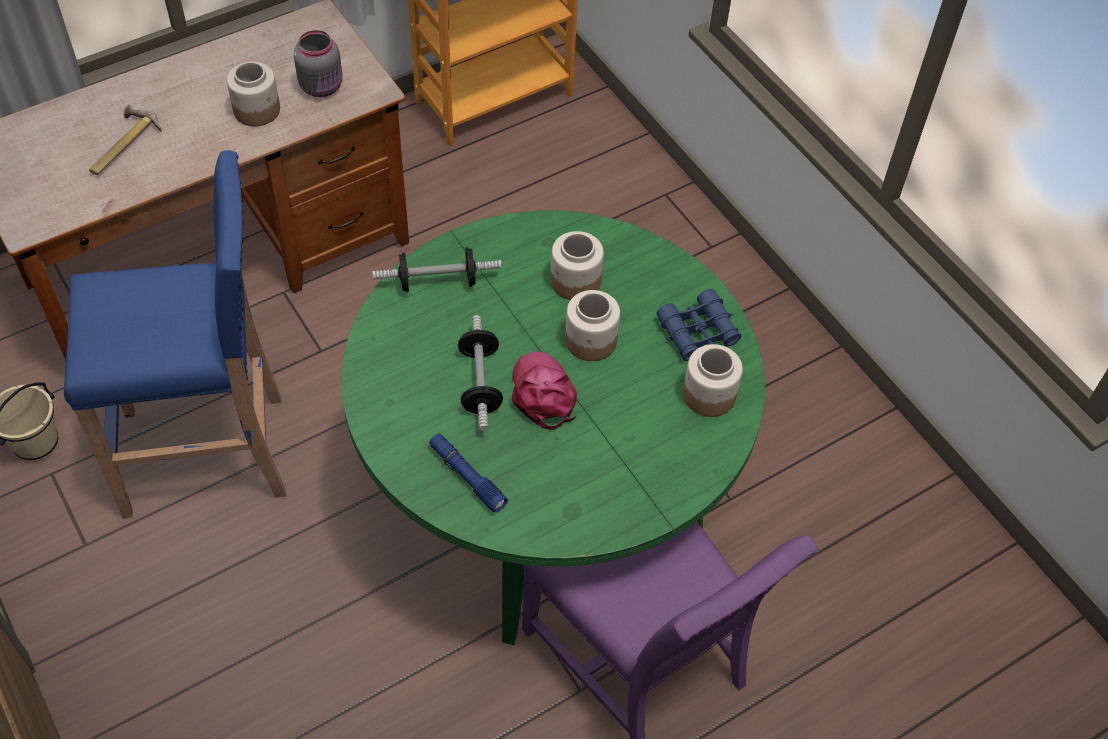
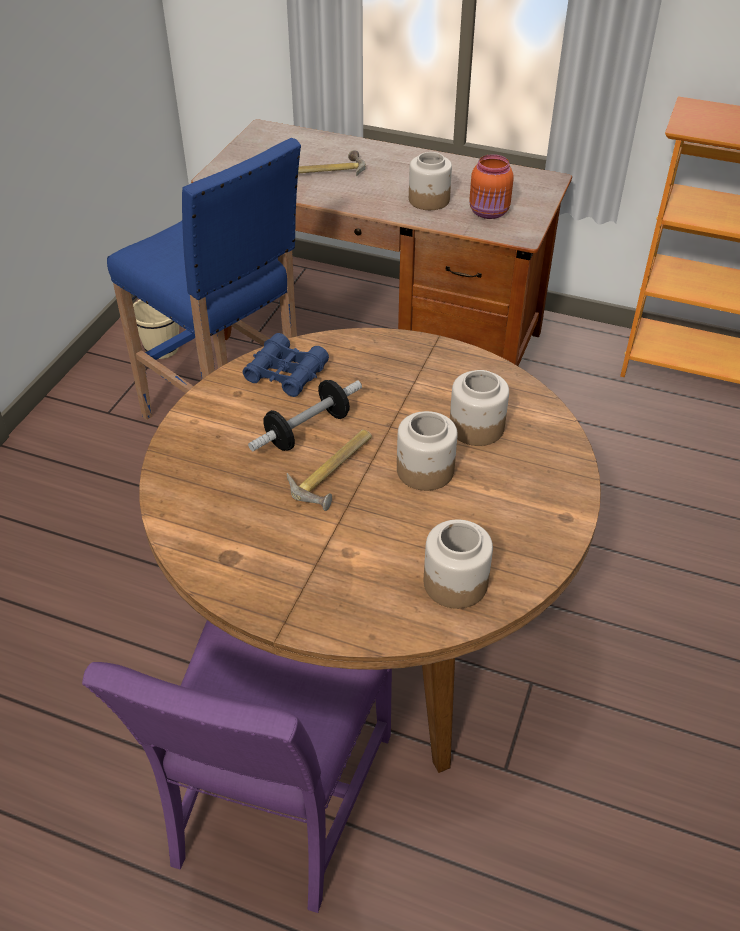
camera: 55 degrees right, 10 degrees down
(322, 87) = (489, 213): grey jar -> orange jar
(438, 282) = (381, 355): dumbbell -> none
(467, 476) = (205, 473): blue flashlight -> none
(543, 393) = (336, 472): pink cap -> hammer
(547, 501) = (369, 633): green dining table -> brown dining table
(698, 332) = (518, 535): blue binoculars -> blue binoculars (286, 374)

